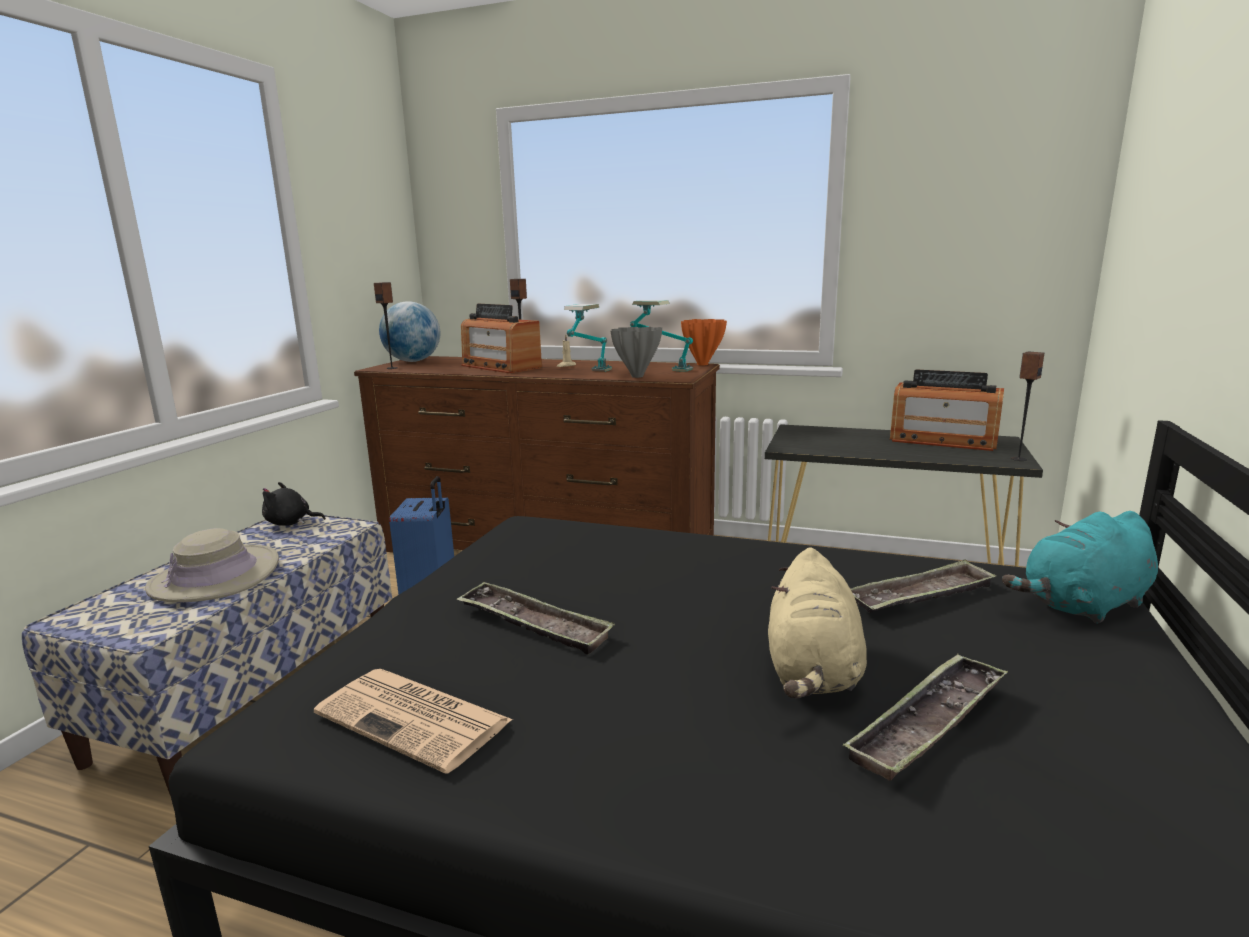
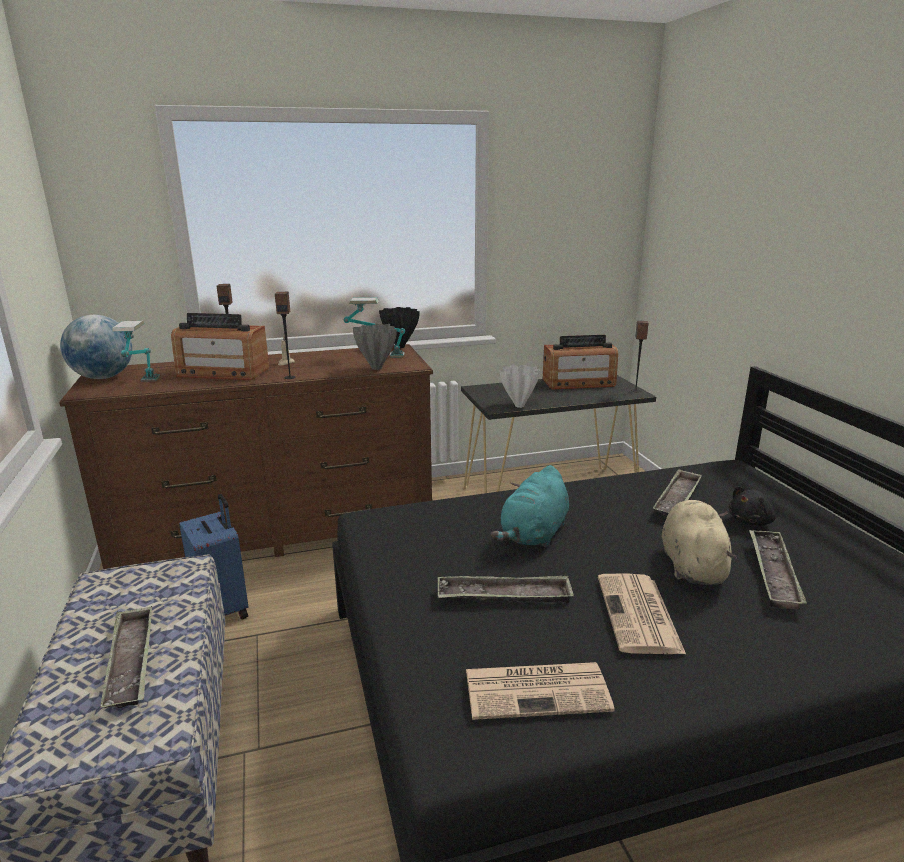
camera: 35 degrees left, 5 degrees up
(216, 576) = (131, 661): beige hat -> tray
(290, 523) = (114, 583): black plush toy -> black plush toy (751, 521)
(392, 368) = (101, 391): speaker -> speaker (290, 377)
(589, 374) = (329, 370): table lamp -> table lamp (143, 386)
(645, 696) = (639, 615): none -> newspaper
(703, 364) = (400, 346): orange vase -> black vase
(812, 671) = (692, 565): beige plush toy -> beige plush toy turned 150 degrees counterclockwise
(817, 450) = (519, 405): none -> white vase
(1082, 605) = (745, 481): turquoise plush toy -> turquoise plush toy (534, 535)

